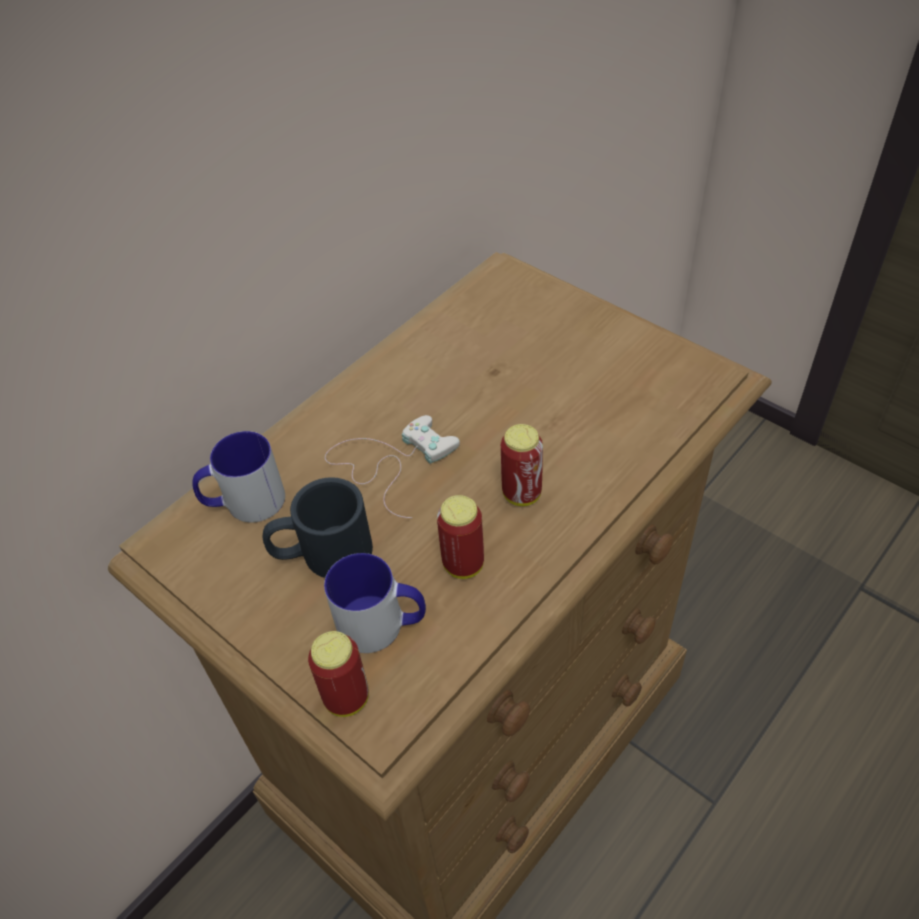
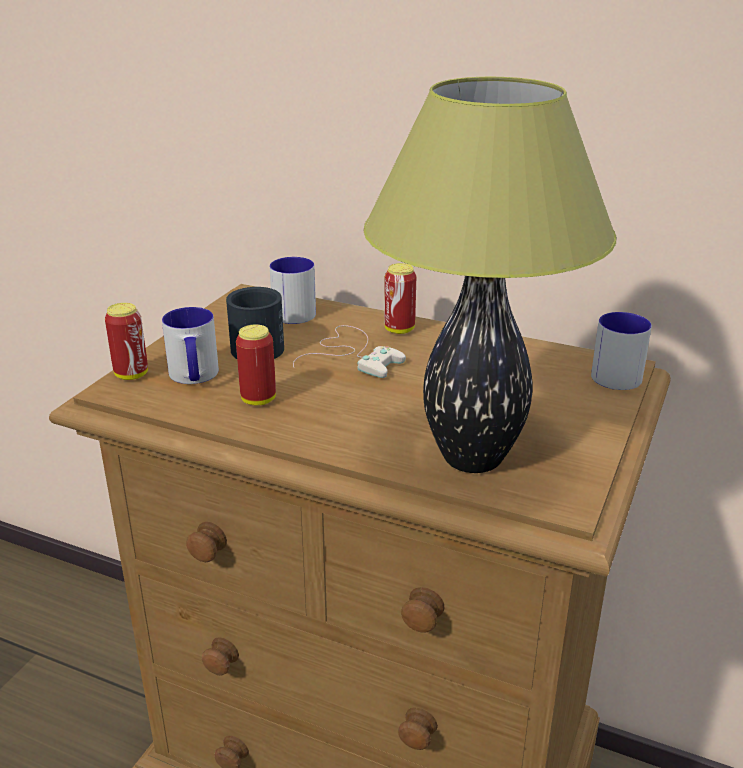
camera: 70 degrees right, 20 degrees down
(509, 281) = (616, 373): none -> mug
(521, 493) = (343, 415): can -> can (399, 330)
(627, 413) = (473, 457): none -> table lamp

